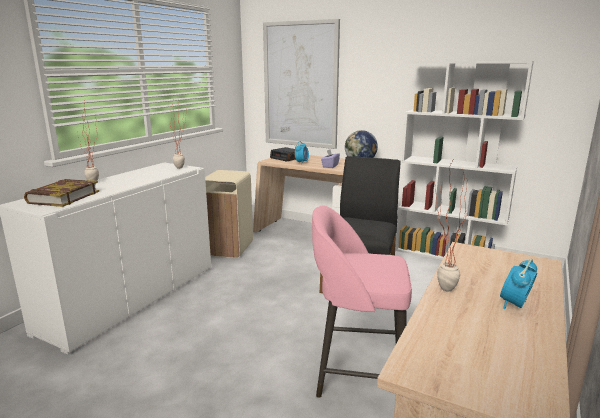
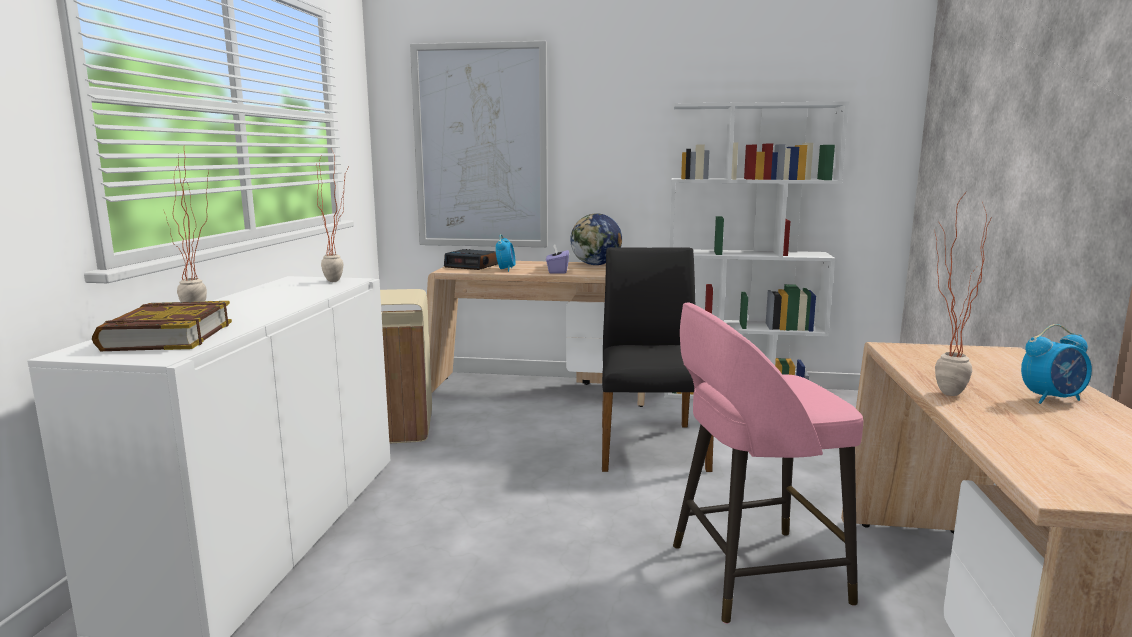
camera: 20 degrees left, 5 degrees down
(514, 305) = (1052, 399): alarm clock -> alarm clock turned 120 degrees counterclockwise

